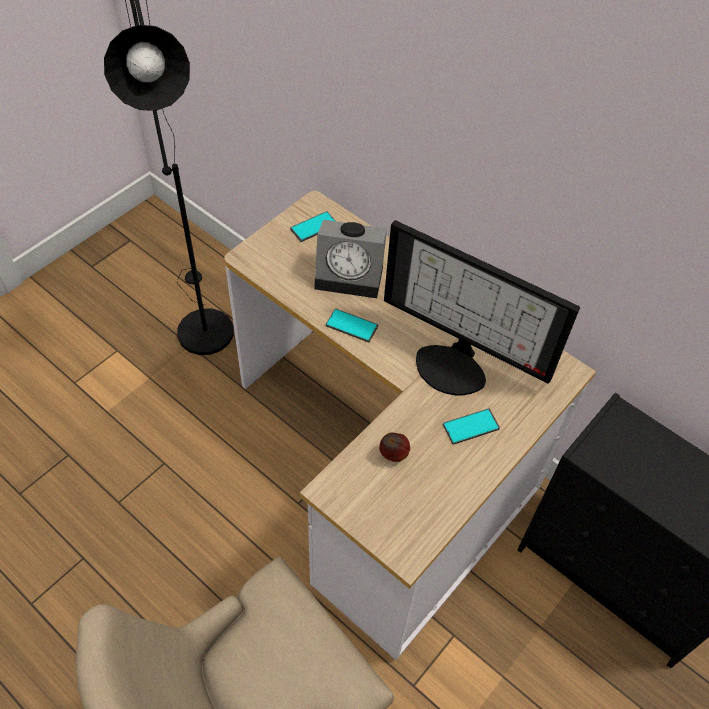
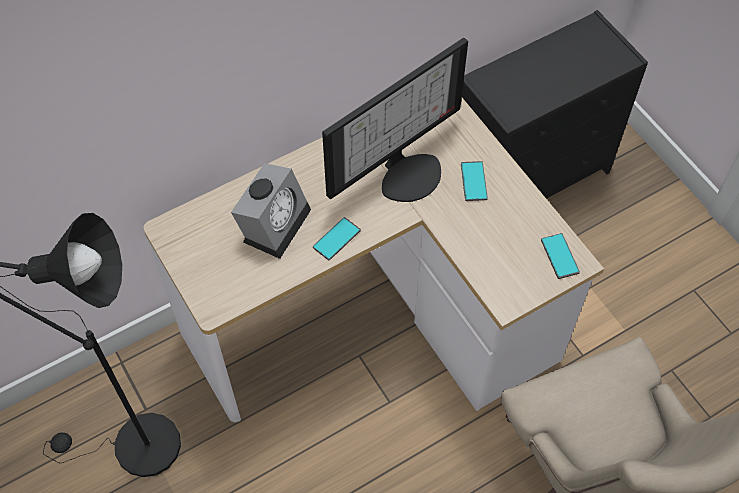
camera: 70 degrees left, 5 degrees up
(314, 227) = (197, 238): phone -> phone (560, 256)
(393, 455) = (485, 246): apple -> none

